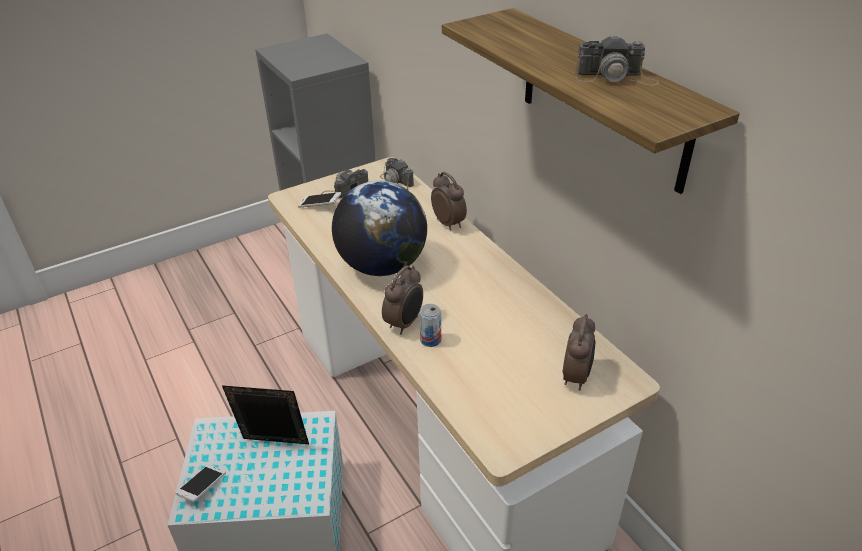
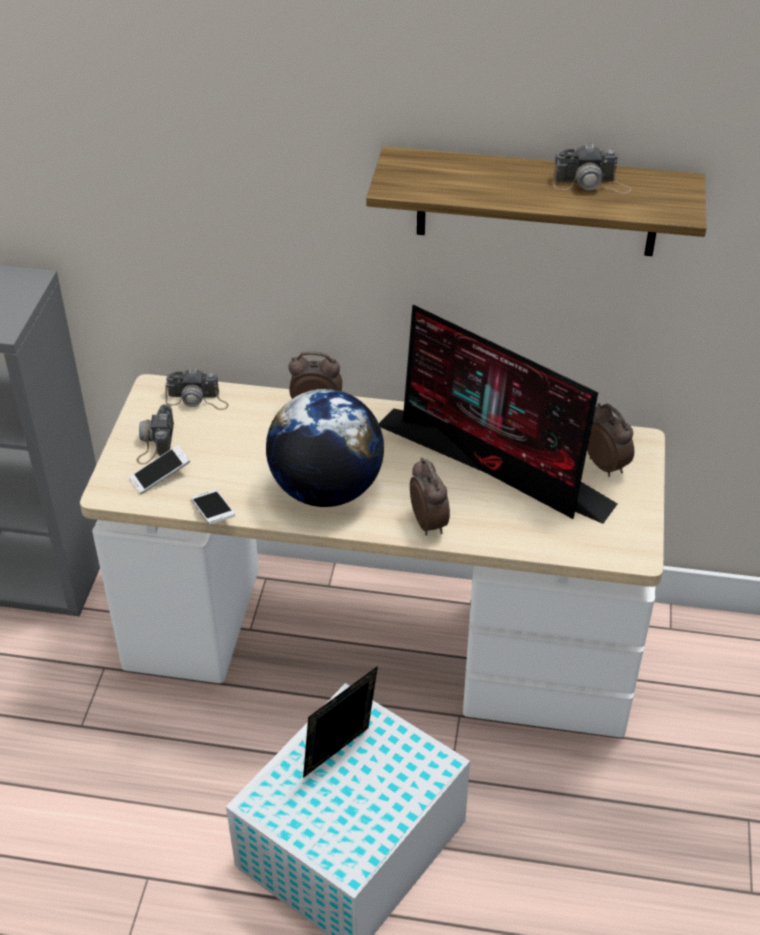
camera: 50 degrees left, 5 degrees up
(203, 487) = (334, 844): phone -> phone (213, 513)
(430, 340) = (470, 520): can -> none
(500, 323) = (496, 465): none -> monitor
(615, 77) = (591, 183): camera -> camera turned 45 degrees clockwise

